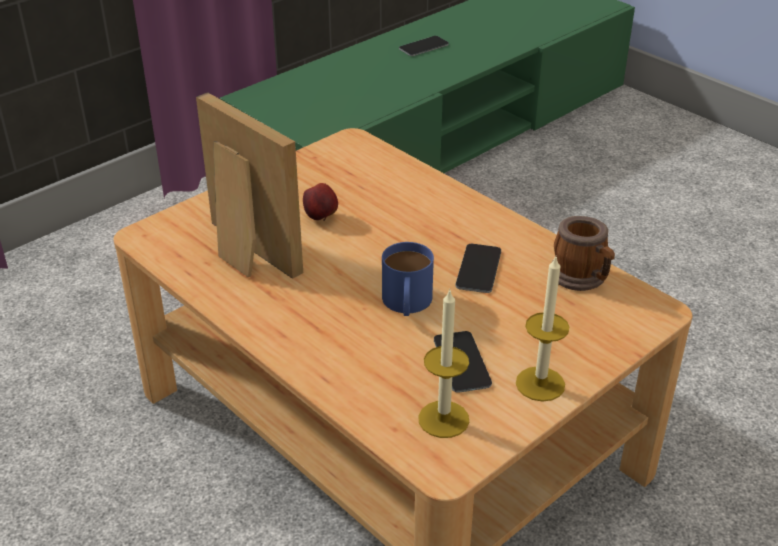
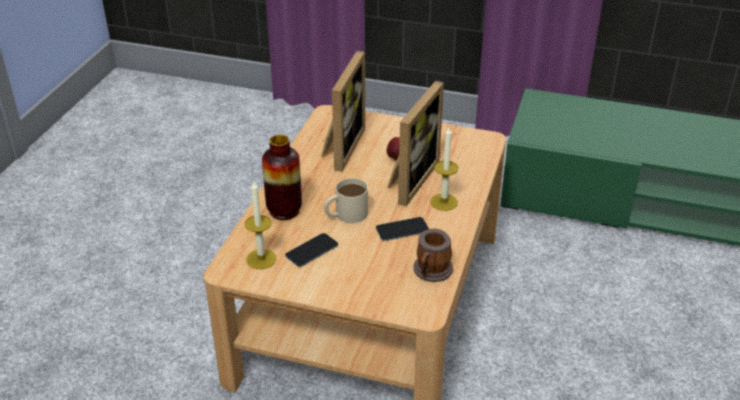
camera: 60 degrees right, 0 degrees up
(346, 357) = (284, 211): none -> vase
(378, 225) = (410, 179): none -> picture frame
(406, 304) = (345, 215): blue mug -> beige mug
(423, 47) = (694, 134): phone -> none
(540, 384) = (315, 284): candle -> candle (444, 202)

